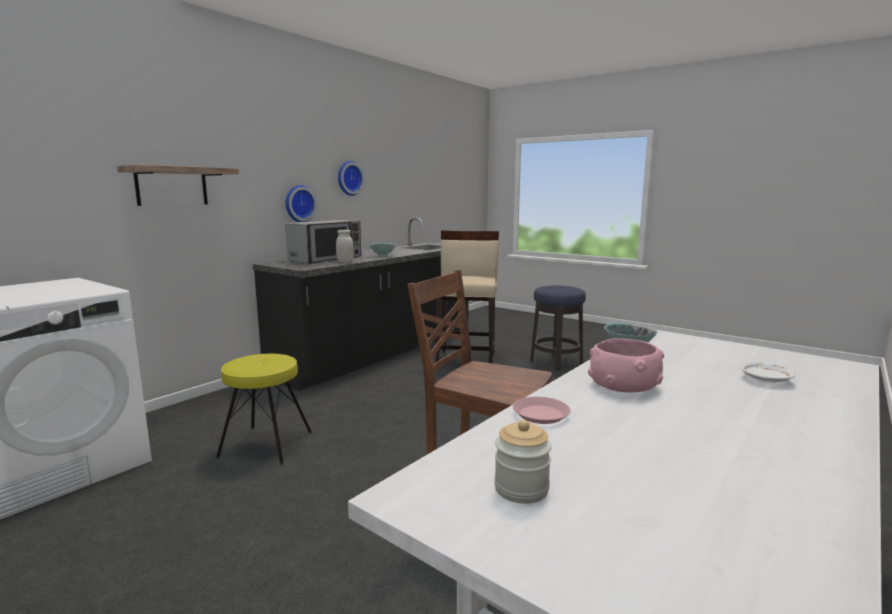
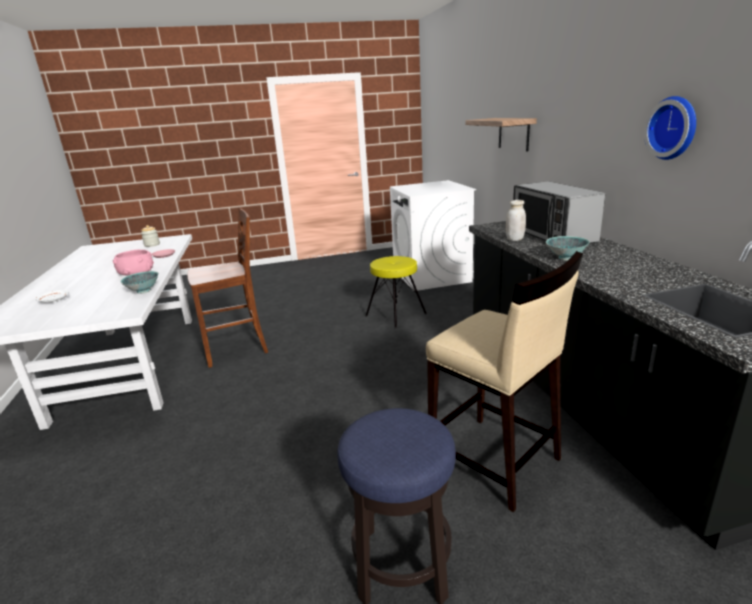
camera: 130 degrees right, 10 degrees up
(299, 204) = (595, 161): wall clock -> none

